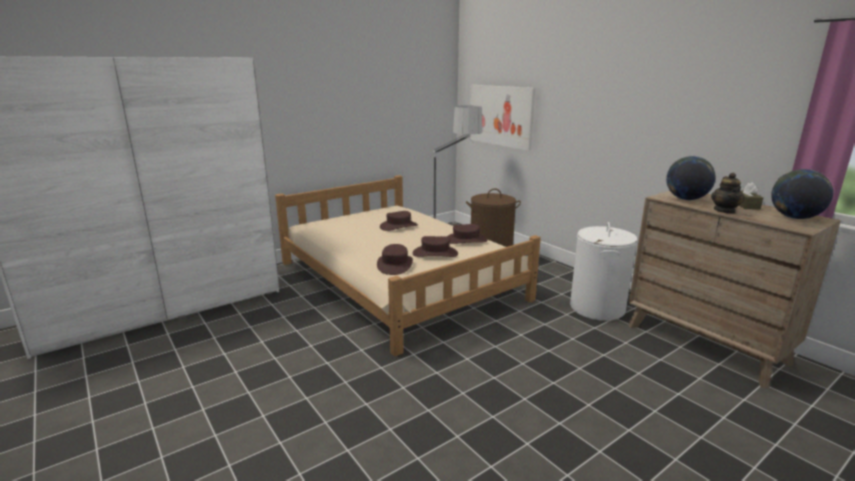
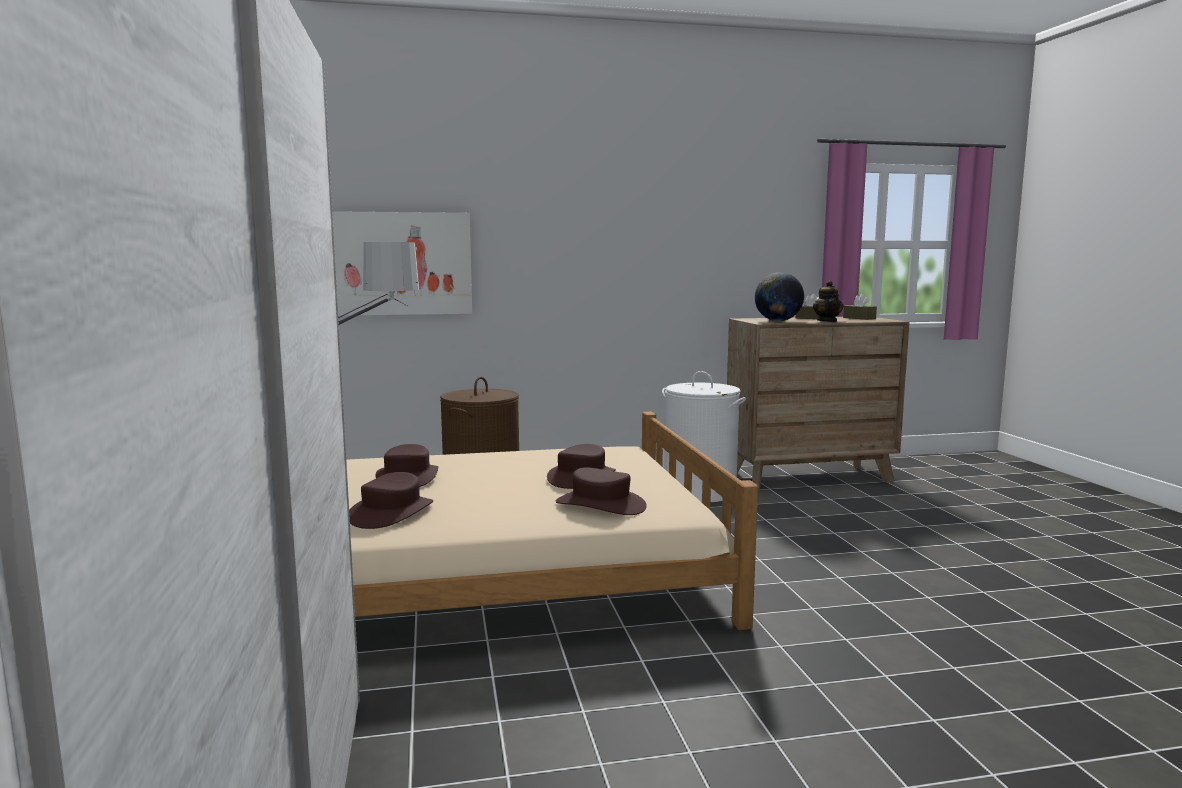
camera: 65 degrees left, 10 degrees down
(466, 240) = (548, 456): brown hat -> brown hat (391, 513)
(724, 211) = (827, 321): teapot -> teapot turned 45 degrees clockwise
(794, 218) = (859, 318): globe -> brown tissue box

